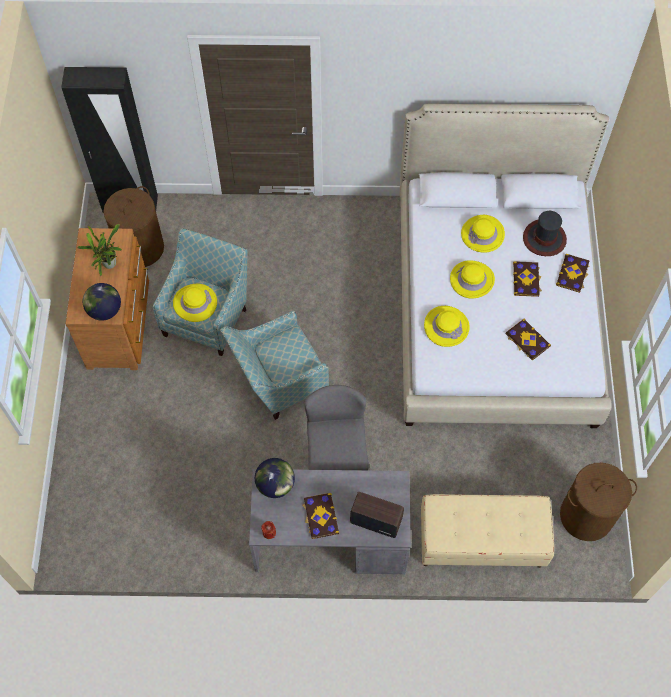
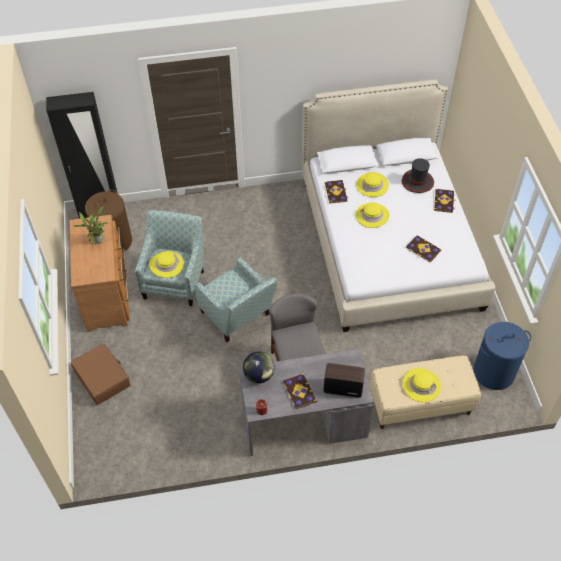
camera: 10 degrees left, 10 degrees down
(94, 435) = (102, 378): none -> brown suitcase
(104, 310) = (100, 272): globe -> none
(277, 382) = (238, 317): armchair -> armchair turned 90 degrees counterclockwise
(446, 326) = (361, 249): yellow hat -> yellow hat (421, 385)
(526, 279) = (412, 210): book -> book (336, 192)
(586, 516) = (494, 372): brown laundry basket -> blue laundry basket

